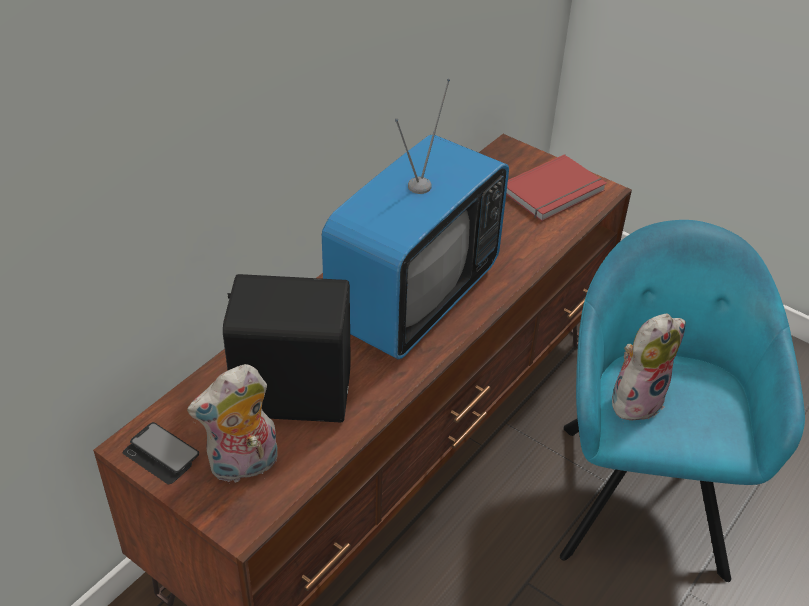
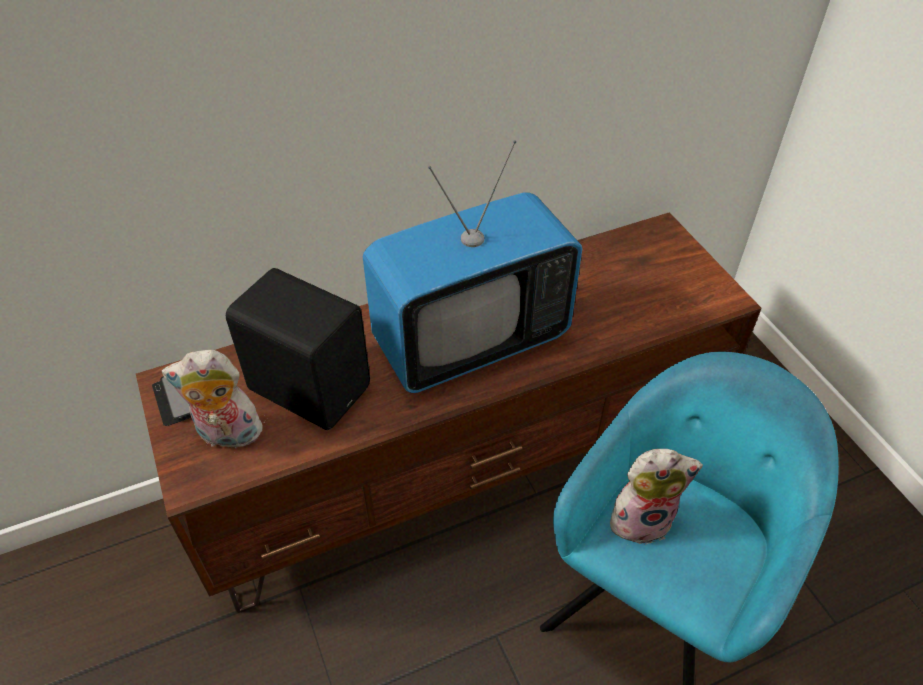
camera: 30 degrees right, 5 degrees up
(555, 192) = (679, 285): red book -> none

